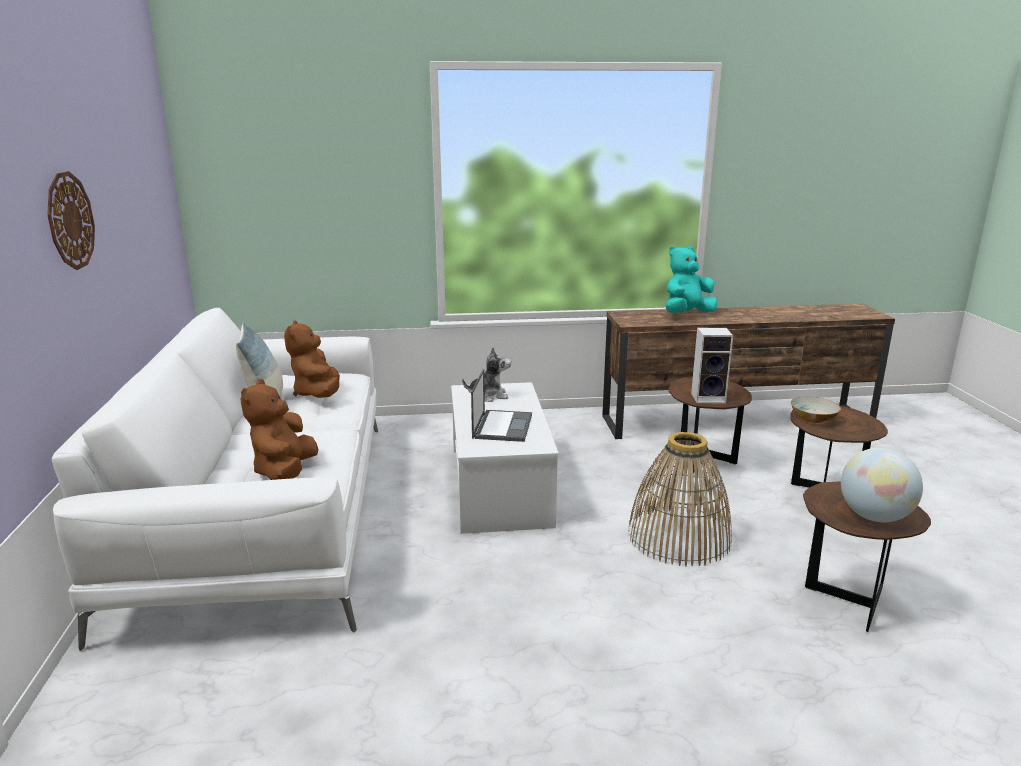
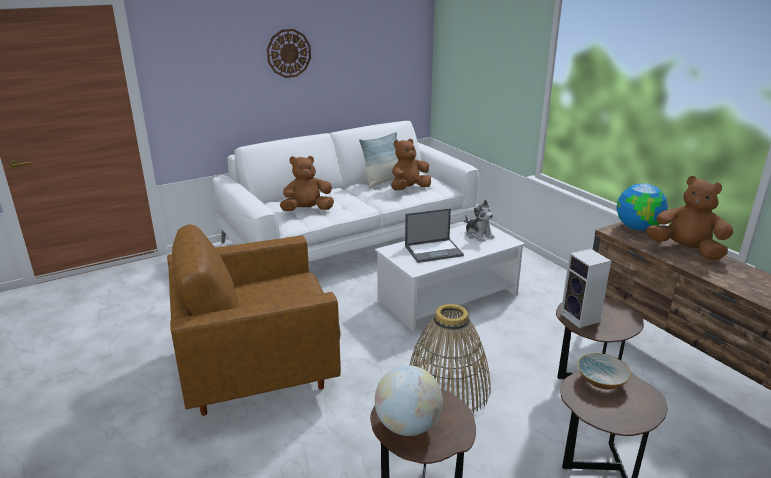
camera: 65 degrees right, 5 degrees up
(560, 678) = (259, 369): none -> brown armchair
(630, 315) = (637, 228): none -> globe
(686, 314) = (686, 250): turquoise plush toy -> brown plush toy

